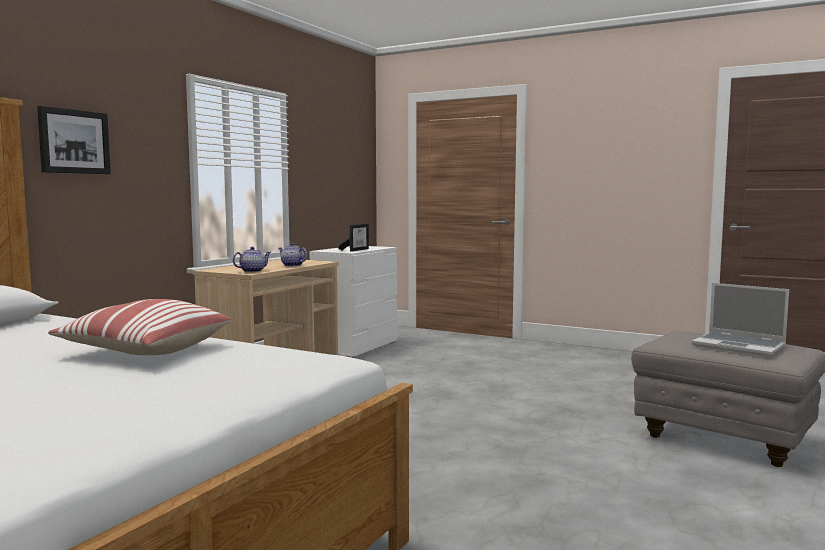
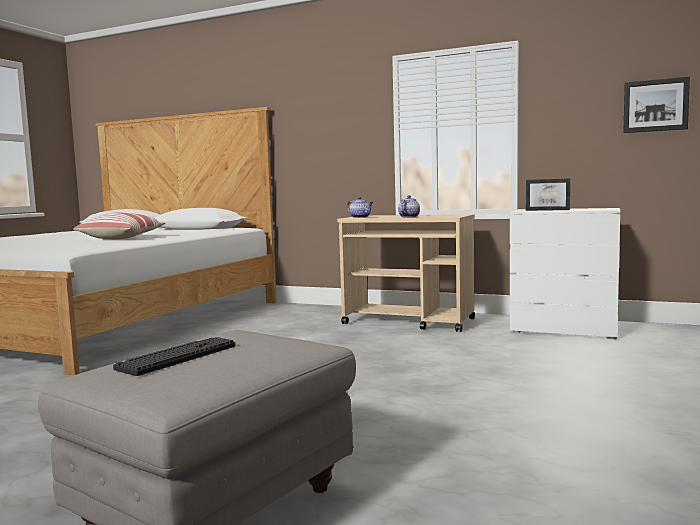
camera: 85 degrees right, 0 degrees up
(74, 142) = (303, 126): picture -> picture (655, 105)
(740, 346) = (178, 357): laptop -> keyboard

